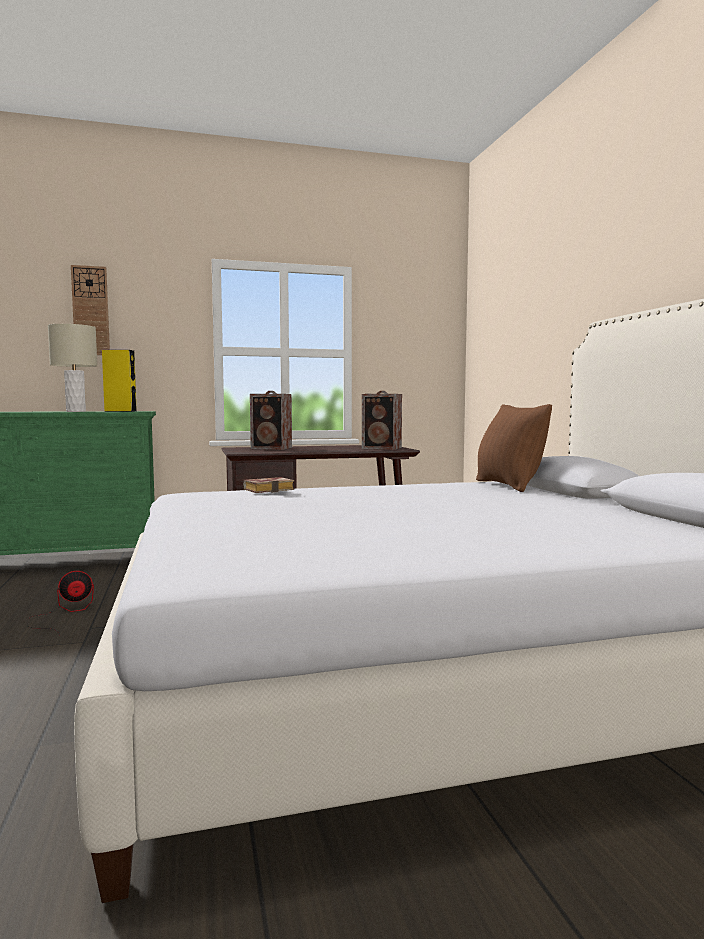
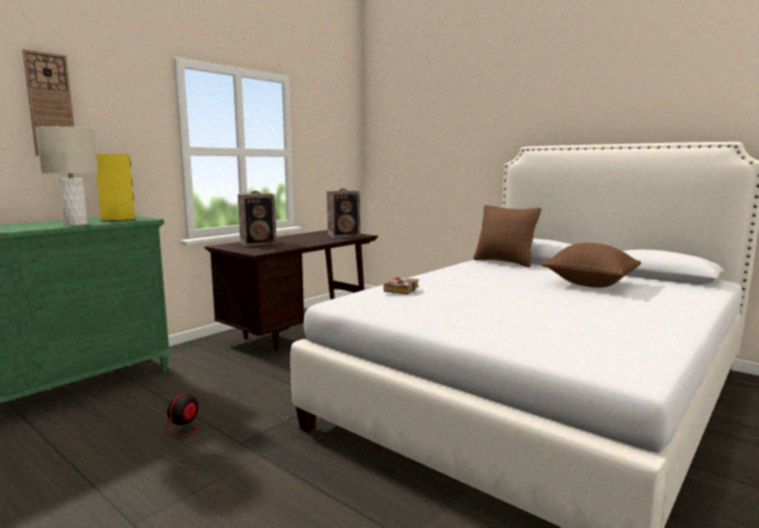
camera: 35 degrees left, 5 degrees up
(532, 513) = (590, 284): none -> brown pillow

